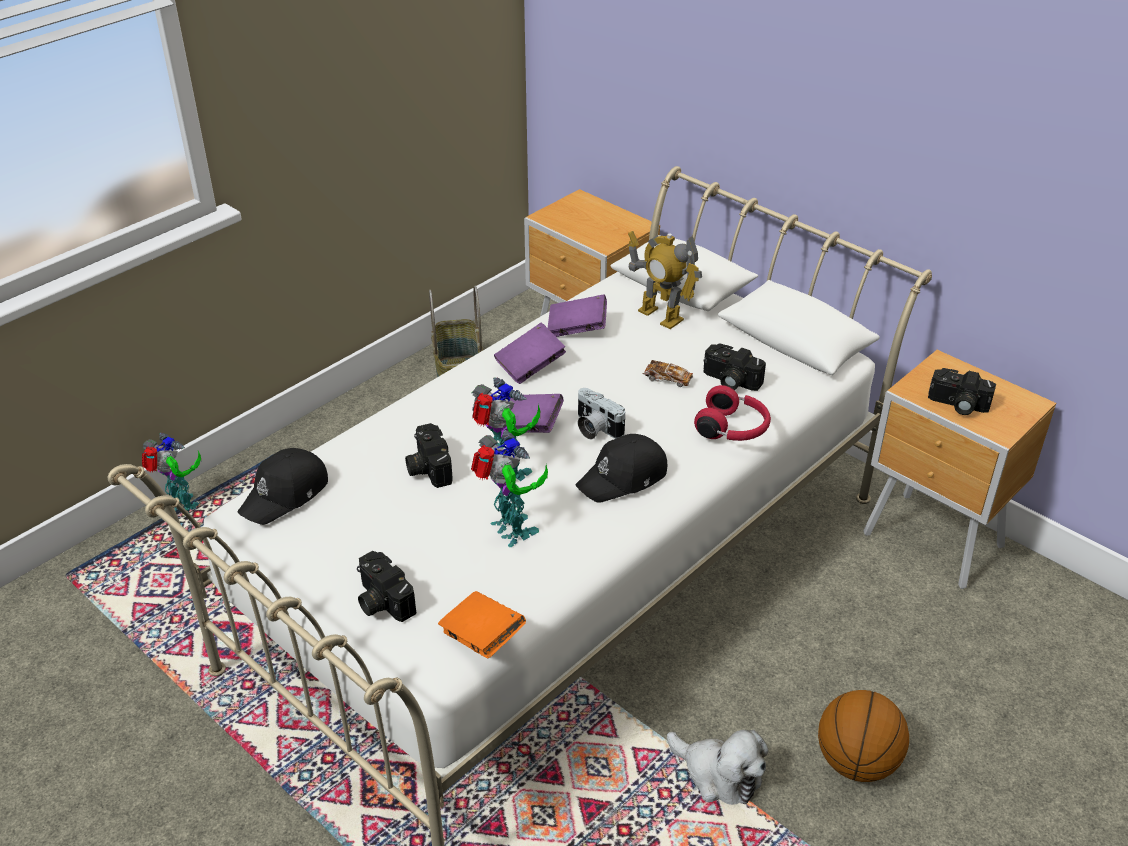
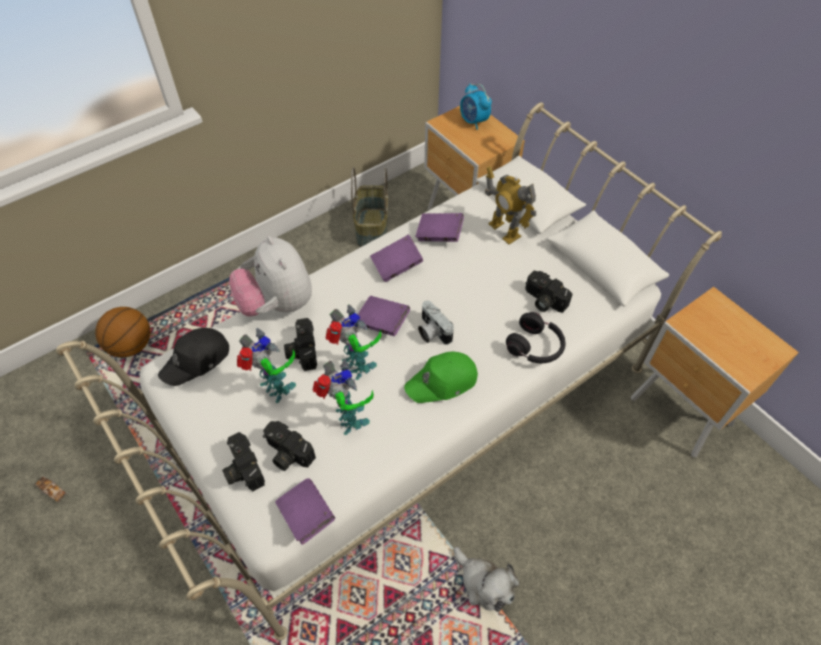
camera: 10 degrees right, 15 degrees up
(183, 508) = (170, 308): toy robot -> toy robot (276, 390)
(379, 423) = (277, 304): none -> plush toy
(482, 638) = (306, 516): orange book -> purple book
(588, 211) = (473, 121): none -> alarm clock
(623, 478) = (442, 382): black cap -> green cap
(667, 380) = (496, 293): toy car -> toy car (52, 491)
(733, 429) = (536, 347): red headphones -> black headphones
(856, 762) = (584, 590): basketball -> basketball (131, 346)
(957, 405) = (718, 343): camera -> camera (286, 454)

